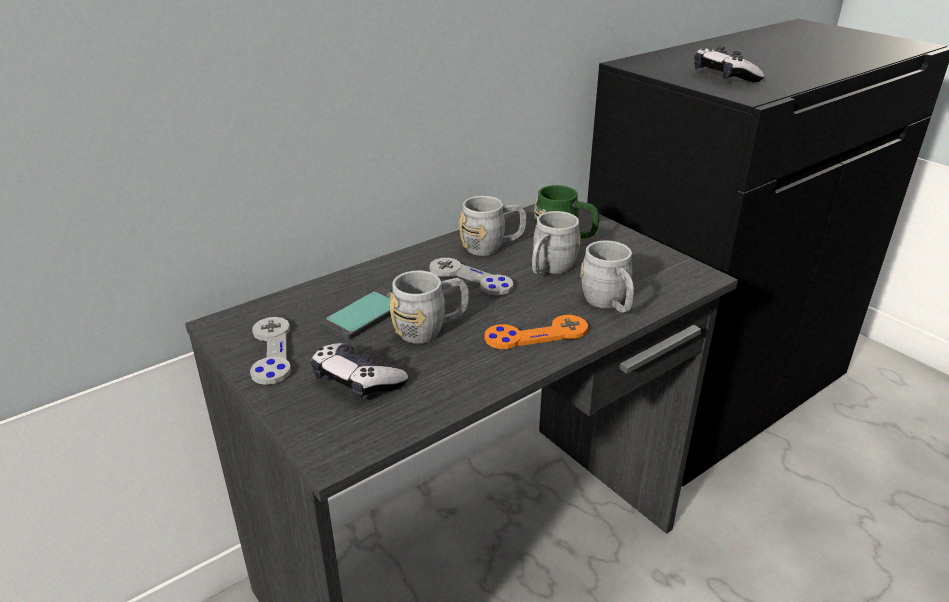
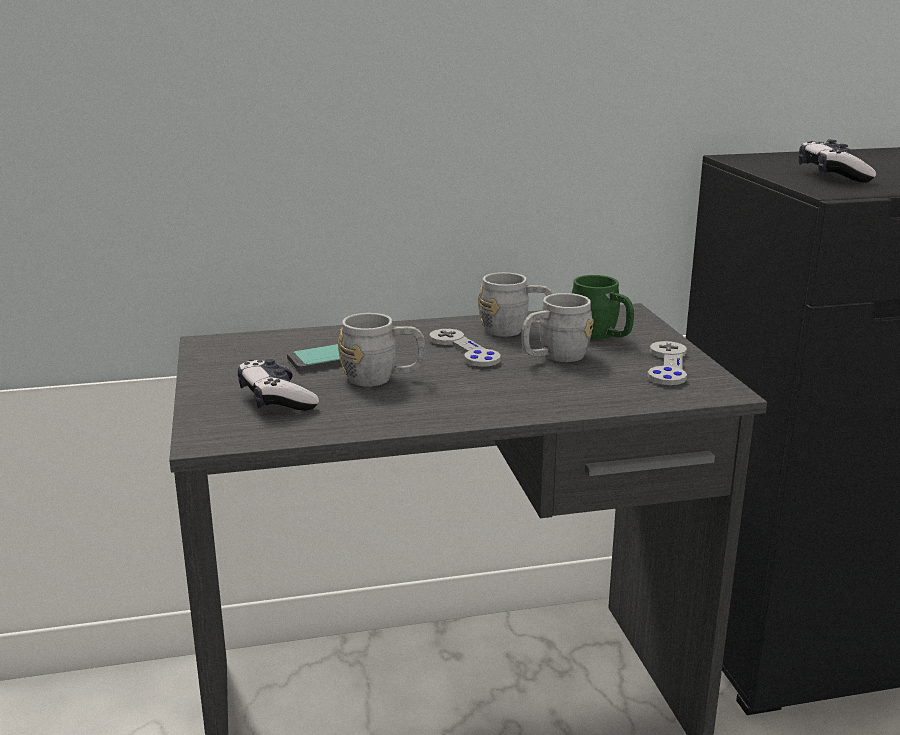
camera: 25 degrees right, 10 degrees down
(271, 351) = (227, 367): grey game controller -> grey game controller (667, 365)
(536, 334) = (480, 401): orange game controller -> none
(609, 304) = (585, 393): grey mug -> none

